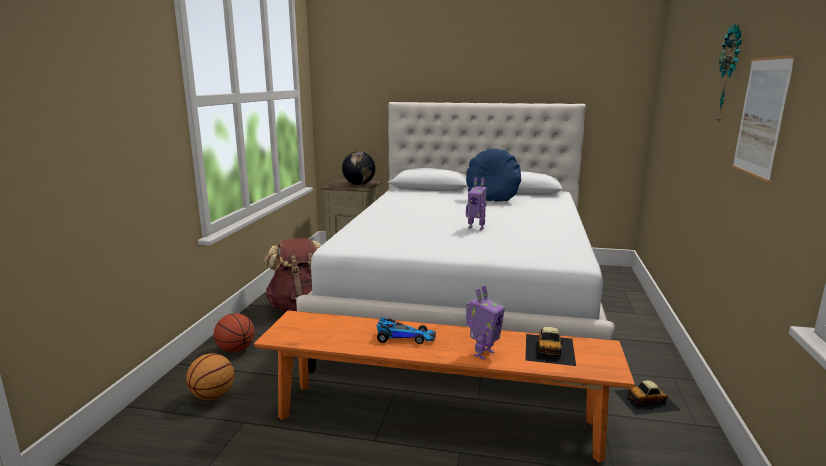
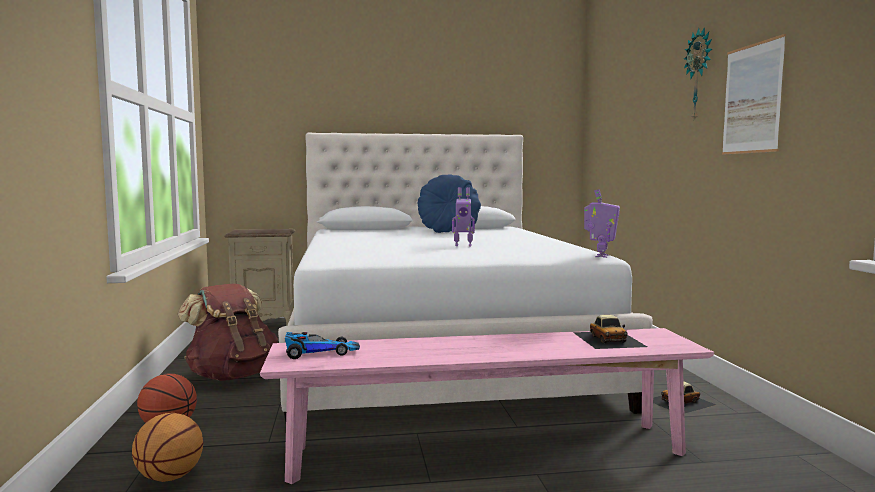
camera: 20 degrees left, 10 degrees down
(359, 184) = (272, 231): globe -> none
(404, 336) = (446, 347): toy car -> toy car (320, 352)
(436, 419) = (487, 451): orange bench -> pink bench
(482, 353) = (547, 349): toy robot -> toy robot (600, 256)

